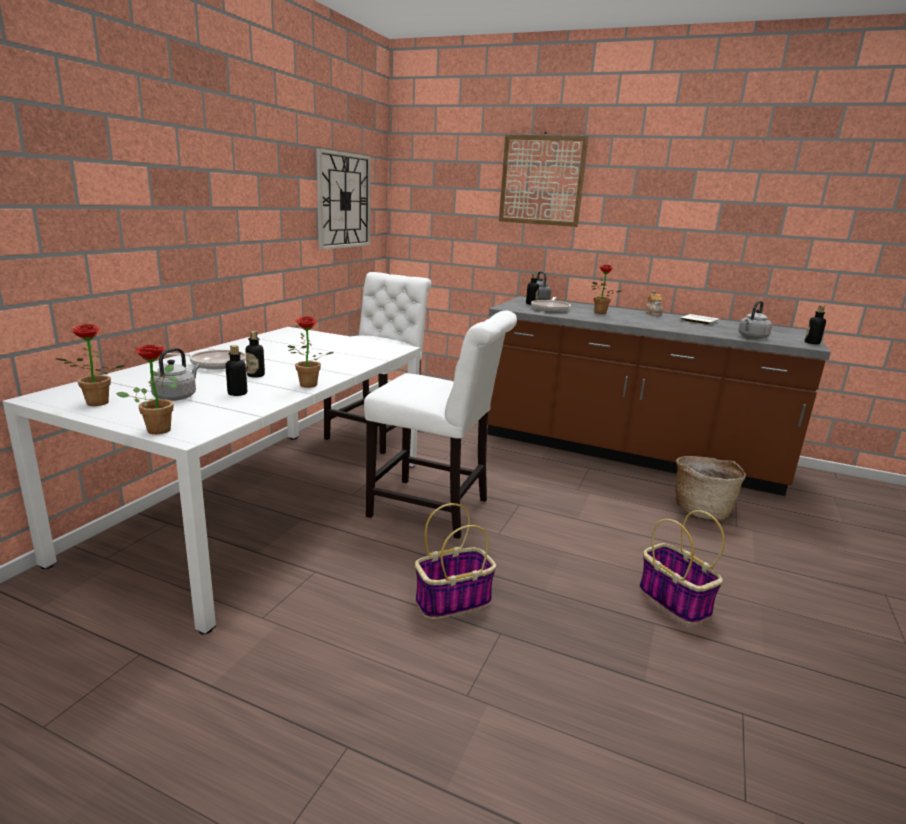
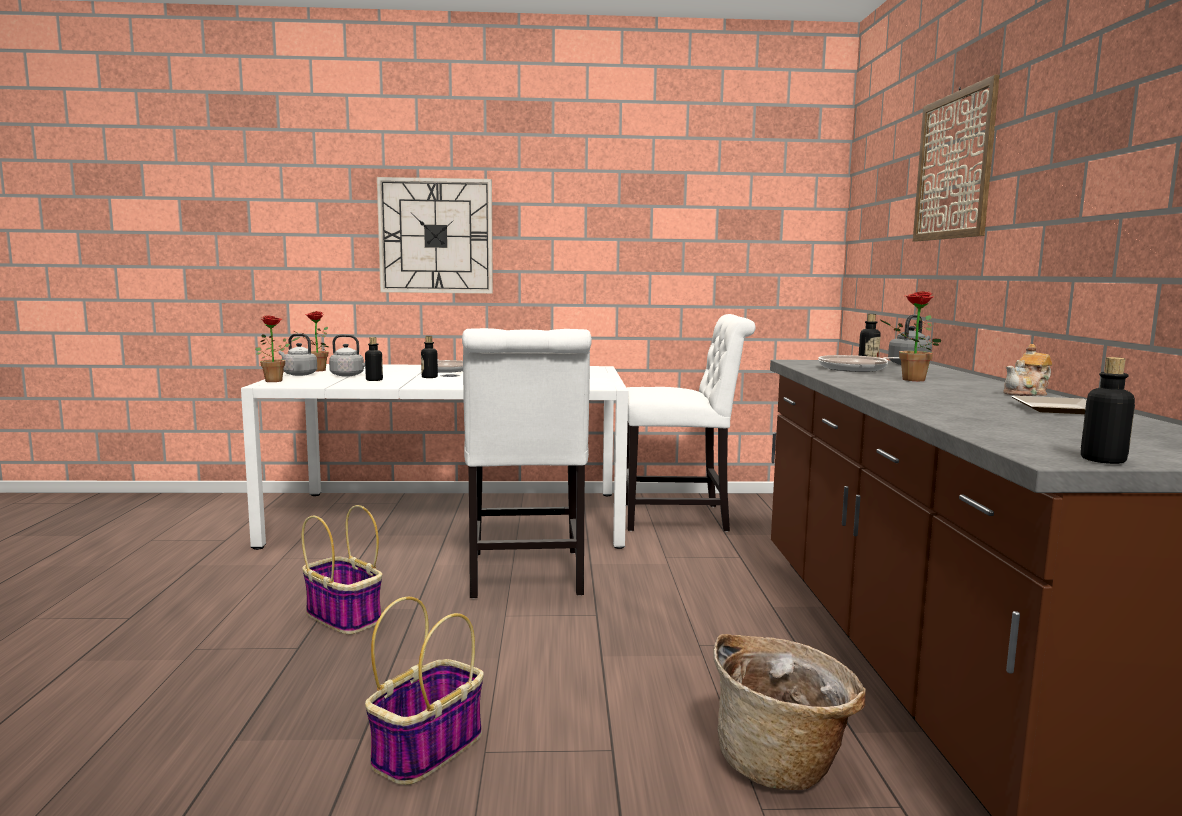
camera: 65 degrees right, 10 degrees down
(307, 386) = (418, 385): potted plant -> none
(344, 201) = (736, 230): wall clock -> wall clock (436, 236)
(752, 337) = (989, 429): grey kettle -> grey kettle (298, 374)

